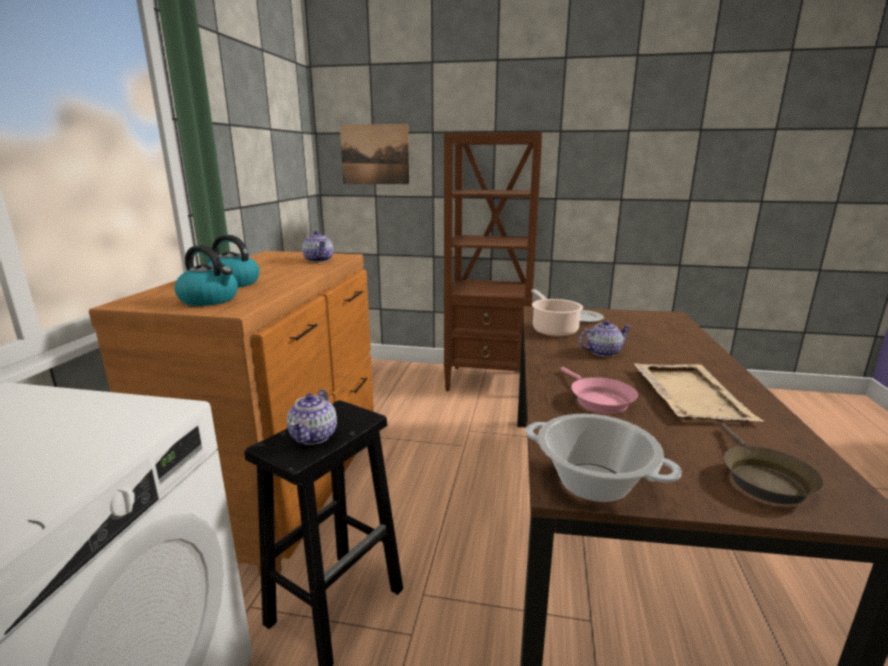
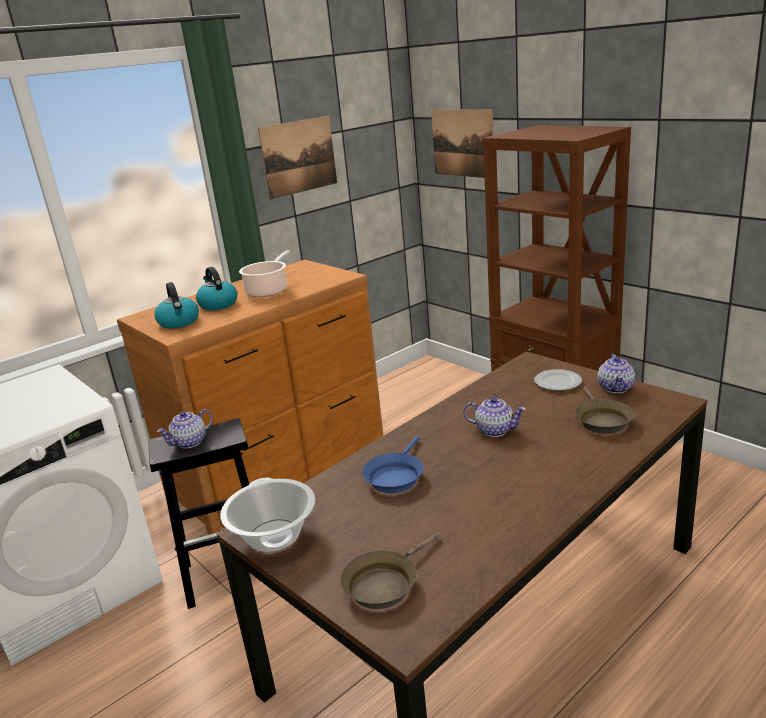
camera: 40 degrees right, 5 degrees up
(242, 144) = (299, 156): none -> picture
(319, 260) = (317, 280): teapot -> teapot (616, 388)
(553, 329) = (498, 390): cooking pot -> cooking pot (268, 290)
(598, 400) = (395, 476): pink frying pan -> blue frying pan
(654, 332) = (601, 420): none -> brown frying pan
(689, 394) = (484, 498): beige tray -> none

